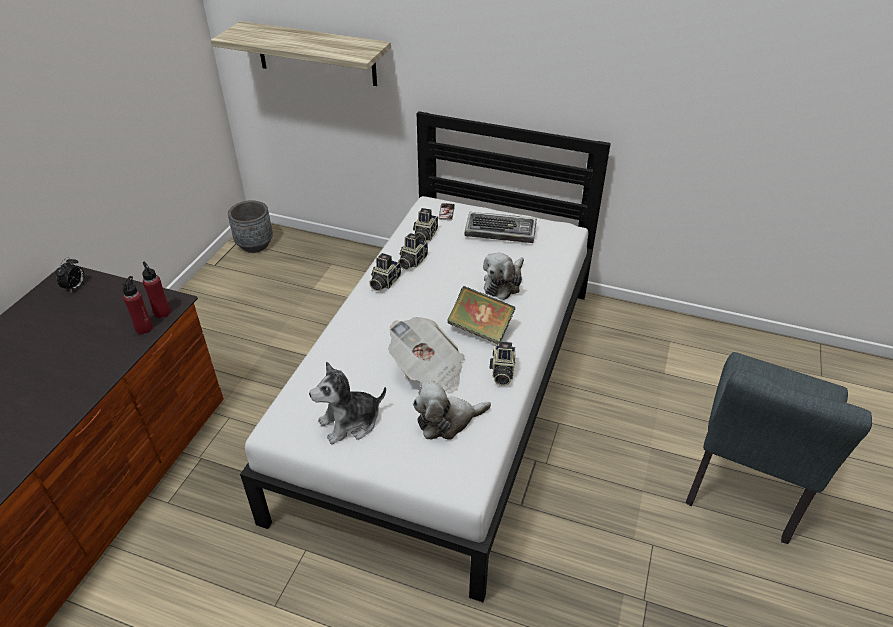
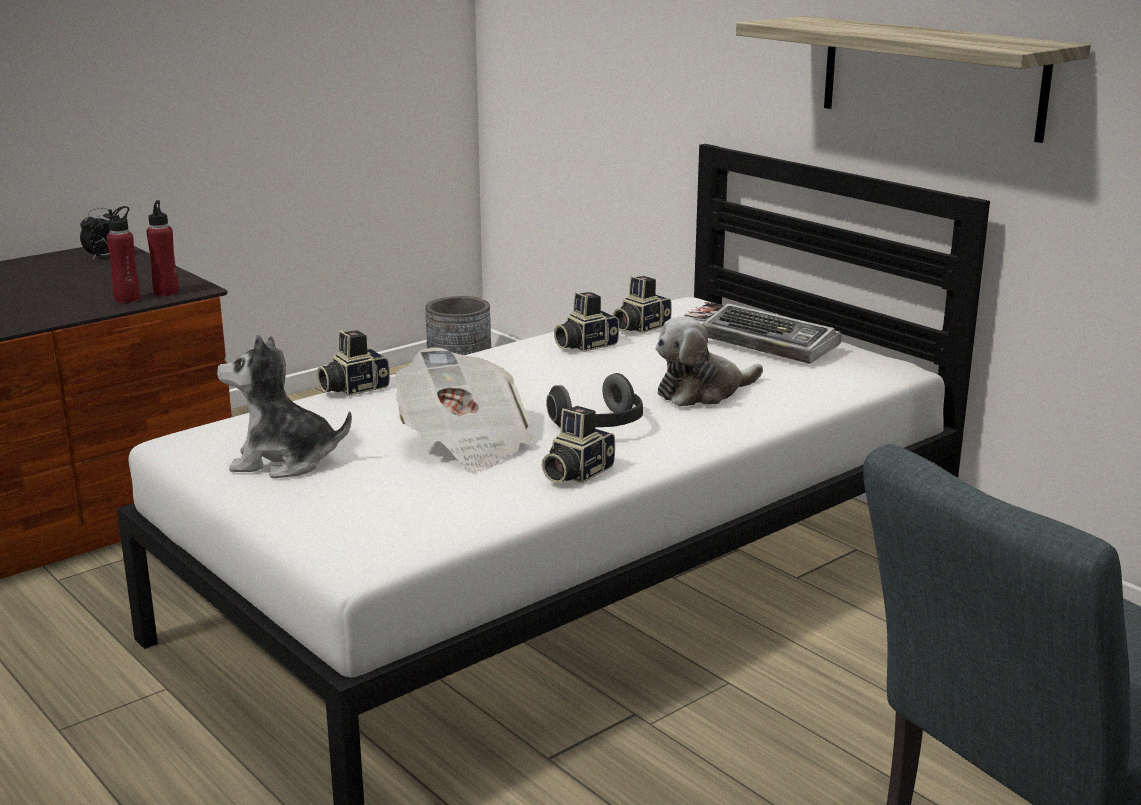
camera: 30 degrees right, 20 degrees down
(316, 54) = (590, 54): shelf -> shelf (931, 76)
(384, 282) = (515, 354): camera -> camera (353, 388)
(447, 421) = (422, 496): plush toy -> none
(480, 329) = (600, 426): book -> headphones

